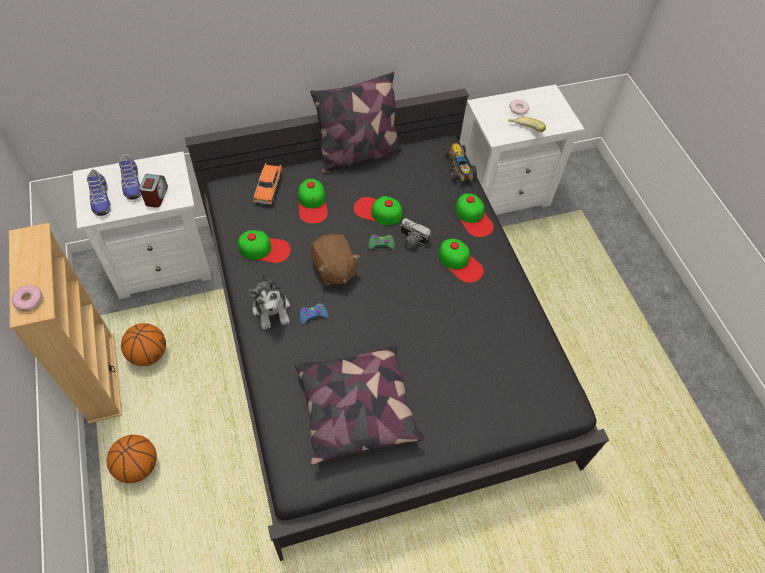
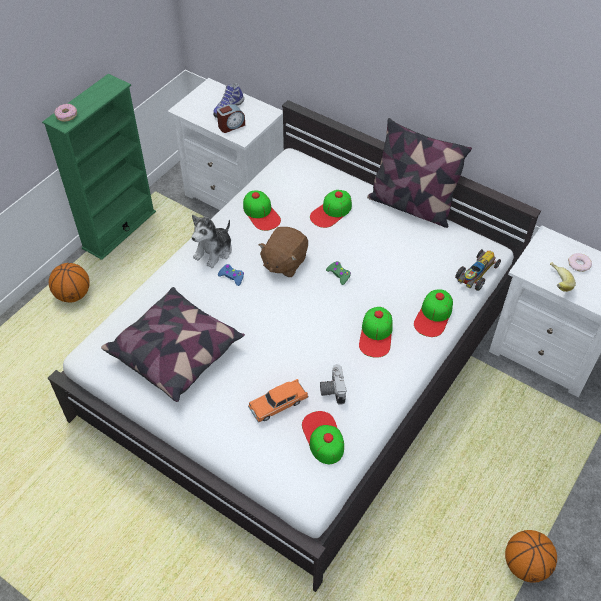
camera: 55 degrees right, 5 degrees down
(100, 200) = (200, 104): shoe -> none
(101, 377) = (119, 230): beige bookcase -> green bookcase
(148, 354) = (157, 240): basketball -> basketball (525, 565)
(268, 188) = (317, 179): orange toy car -> orange toy car (278, 404)
(378, 211) = (368, 252): cap -> cap (323, 437)
(378, 337) = (301, 359): black bed -> white bed
(411, 240) = (363, 290): camera -> camera (332, 390)

